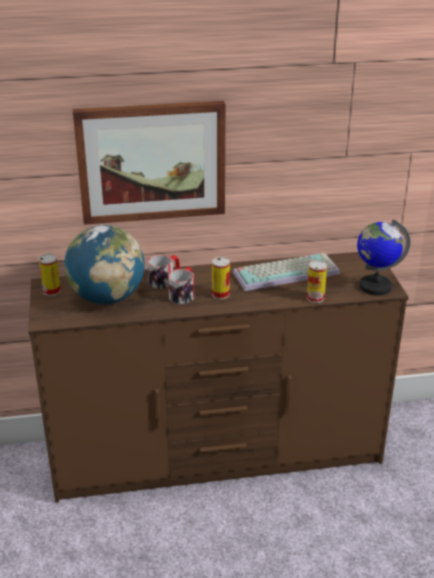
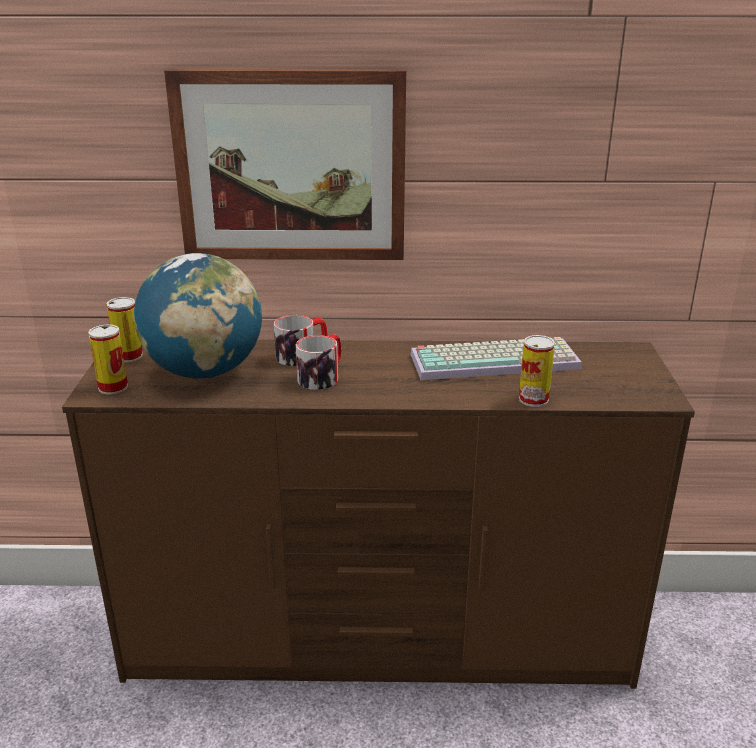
camera: 10 degrees right, 5 degrees down
(220, 294) = (380, 381): can -> can (113, 387)
(375, 286) = (637, 391): globe -> none

